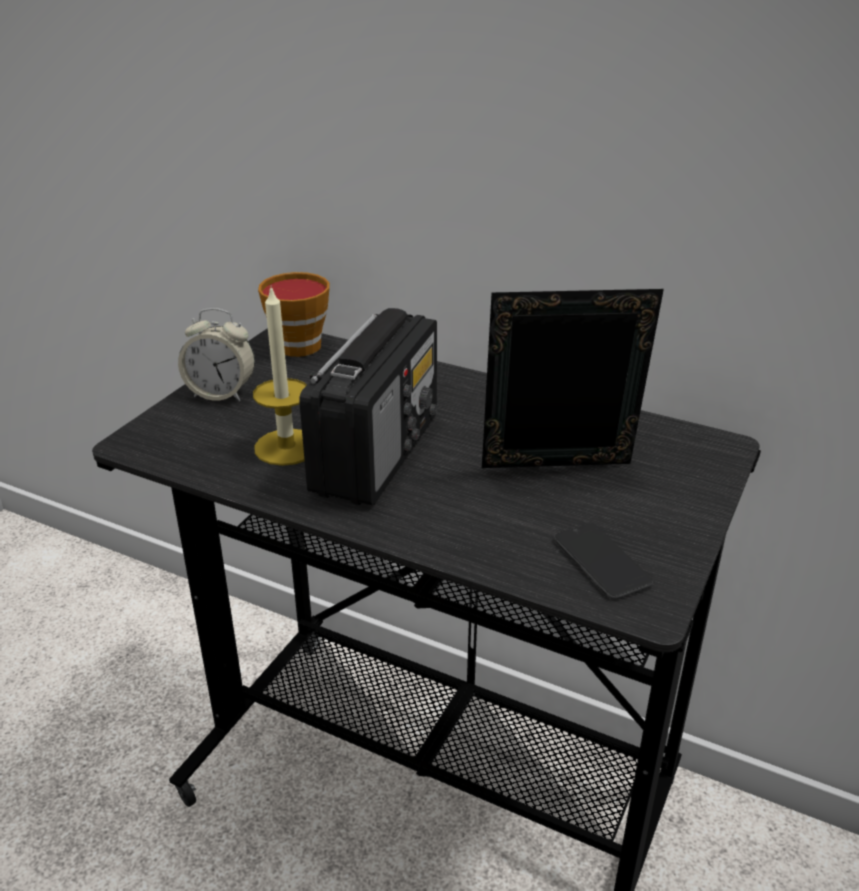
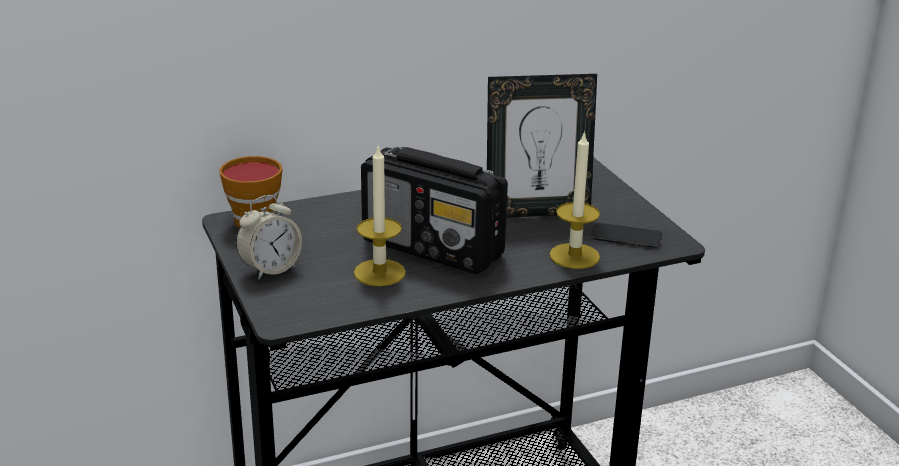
camera: 50 degrees left, 5 degrees down
(377, 452) = (433, 249): radio -> radio turned 150 degrees clockwise
(494, 546) = (574, 256): none -> candle
(558, 473) = (536, 212): picture frame -> picture frame turned 135 degrees counterclockwise

